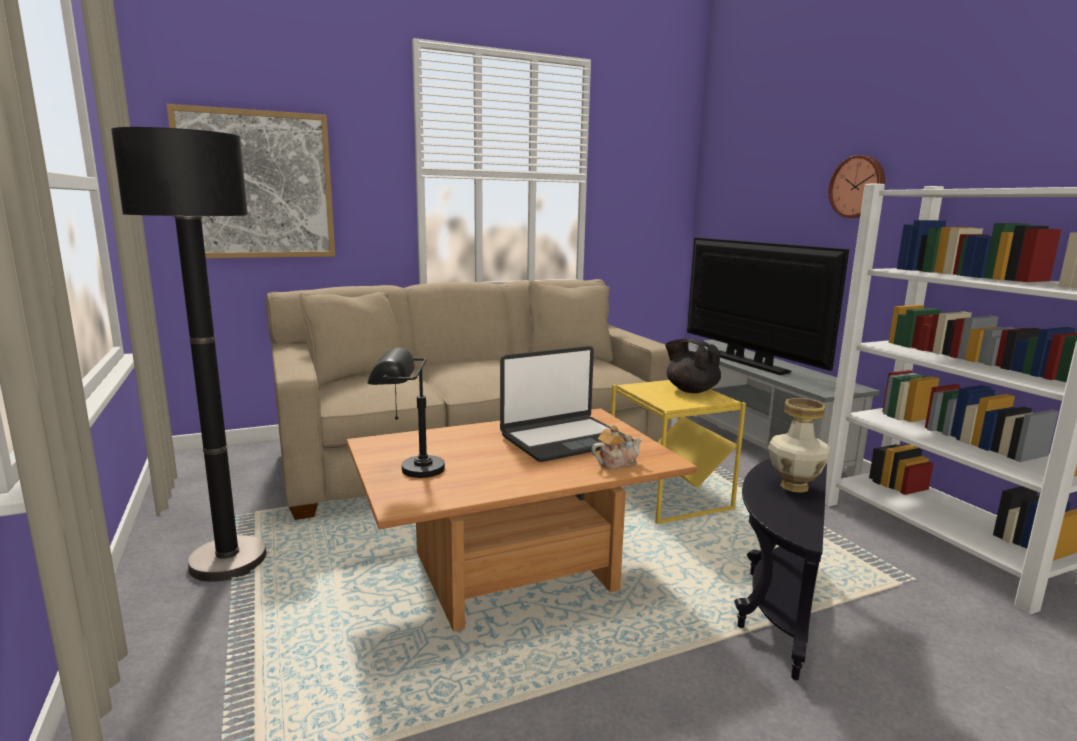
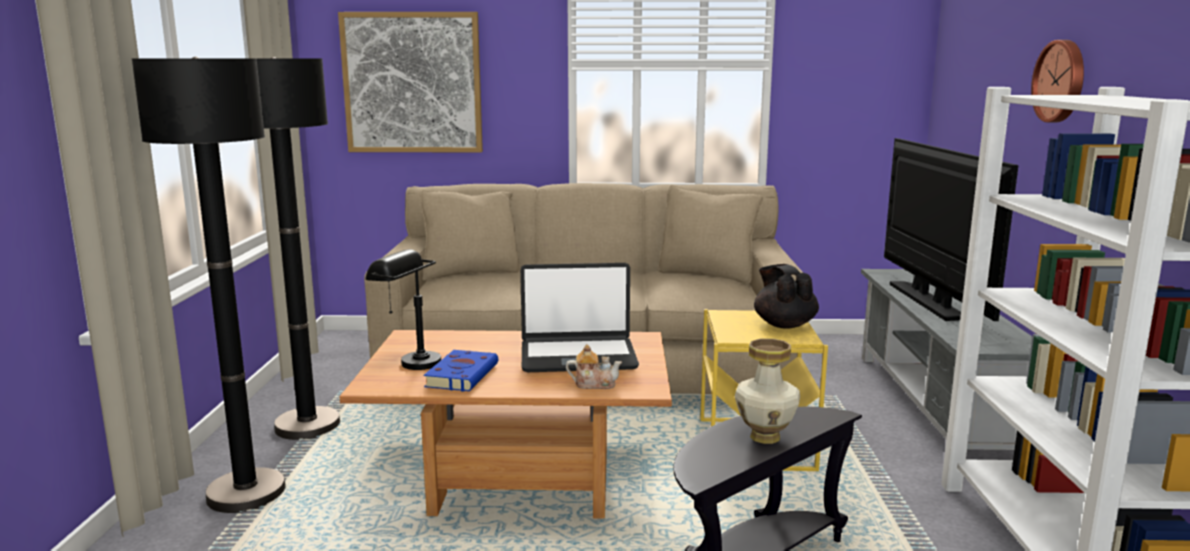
camera: 25 degrees right, 0 degrees up
(214, 659) = (246, 493): none -> black floor lamp
(483, 474) = (462, 375): none -> blue book

